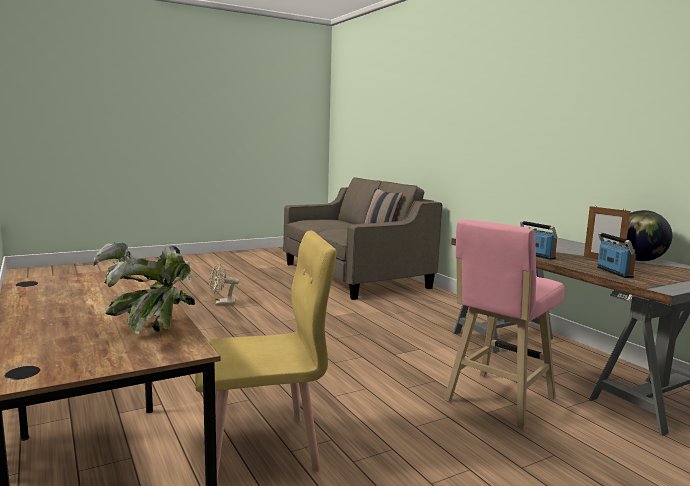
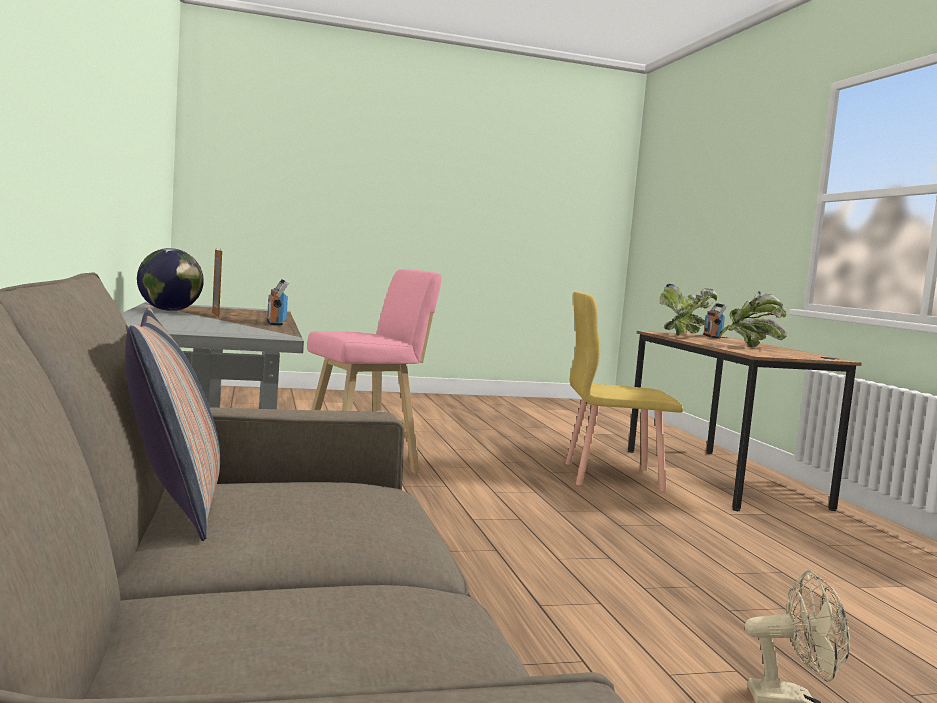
camera: 165 degrees left, 5 degrees down
(92, 298) = (750, 347): none -> potted plant
(614, 272) = (262, 314): radio -> radio (712, 336)

